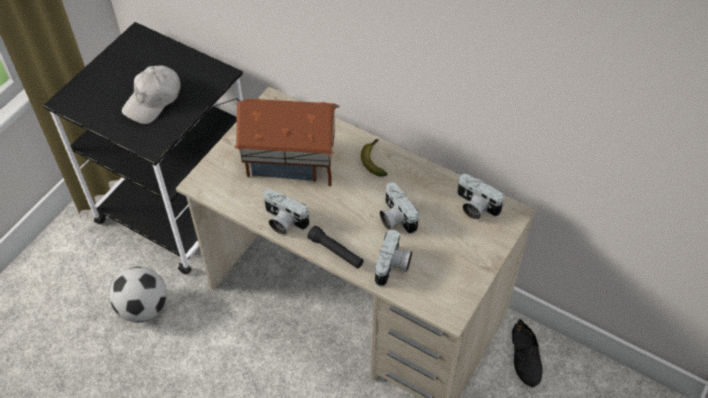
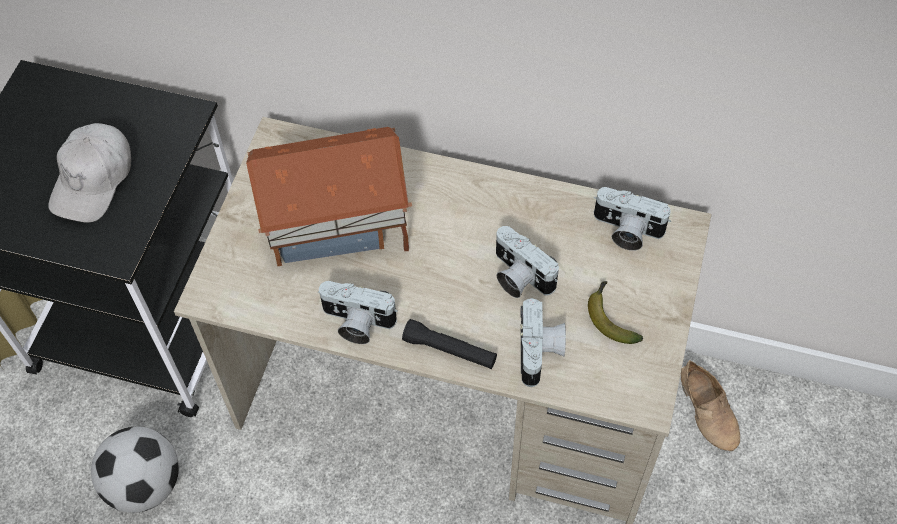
camera: 15 degrees left, 5 degrees up
(374, 160) = (458, 195): banana -> banana (610, 317)
(526, 357) = (709, 410): black shoe -> beige shoe

